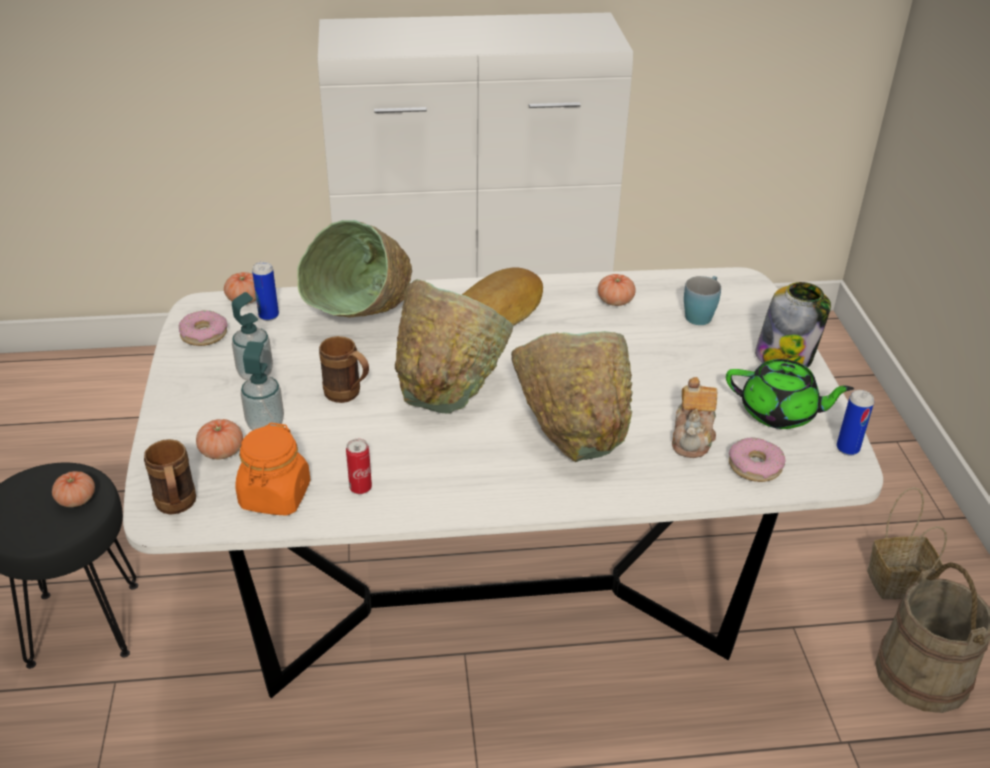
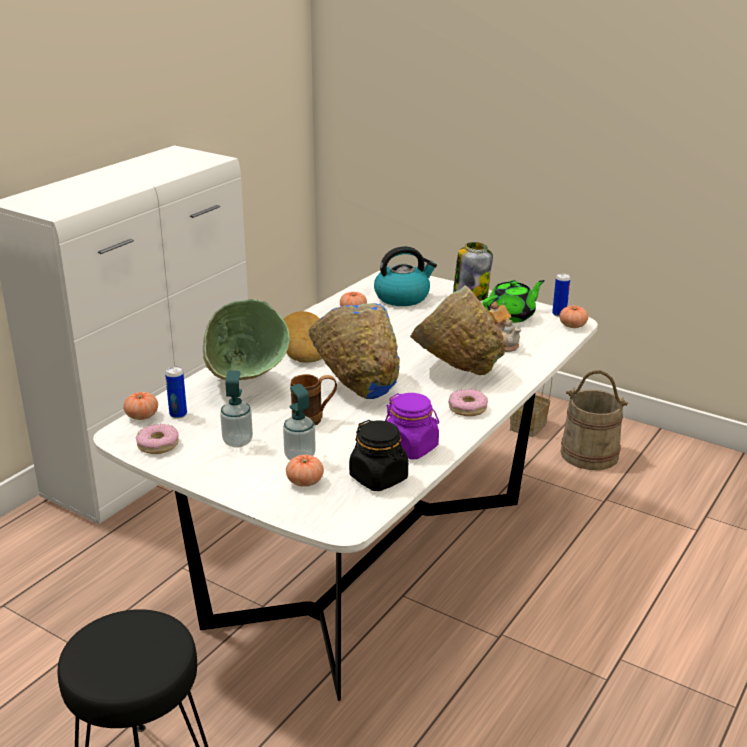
camera: 50 degrees left, 10 degrees down
(76, 499) = (146, 631): tomato -> tomato (572, 325)
(177, 507) = (340, 517): brown mug -> none
(275, 496) = (379, 478): orange jar -> black jar
(360, 488) = (410, 448): can -> purple jar
(447, 390) = (358, 388): green bowl -> blue bowl
(701, 314) = (402, 297): blue mug -> kettle
(755, 466) = (542, 339): donut -> donut (467, 408)

